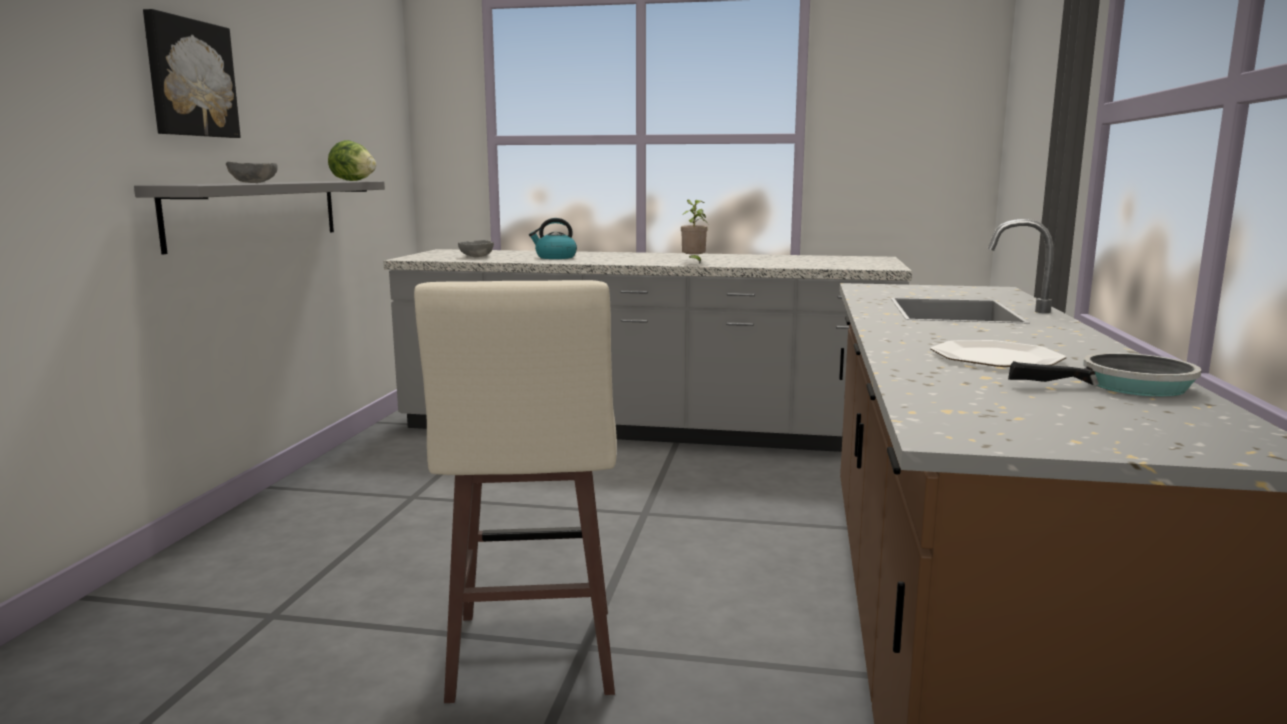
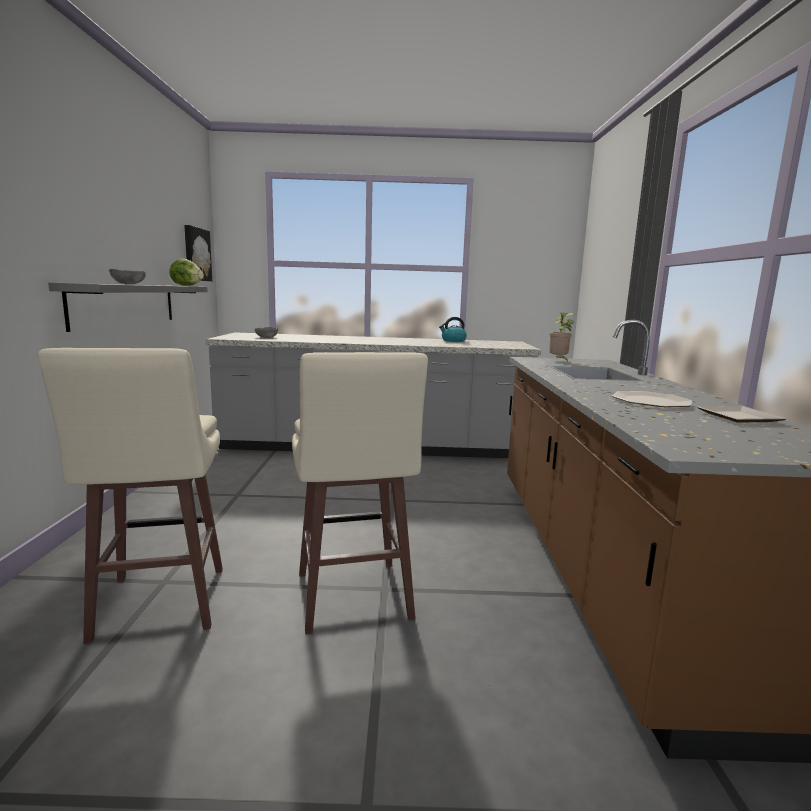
camera: 10 degrees left, 0 degrees up
(189, 78) = (84, 209): picture -> picture (196, 254)
(255, 648) = (159, 605): none -> beige stool
(555, 257) = (318, 339): kettle -> kettle (453, 341)
(694, 262) = (409, 343): potted plant -> potted plant (558, 361)
(1127, 386) = (742, 418): frying pan -> plate

